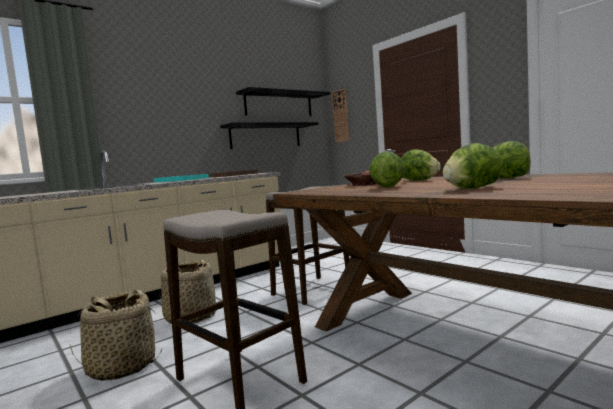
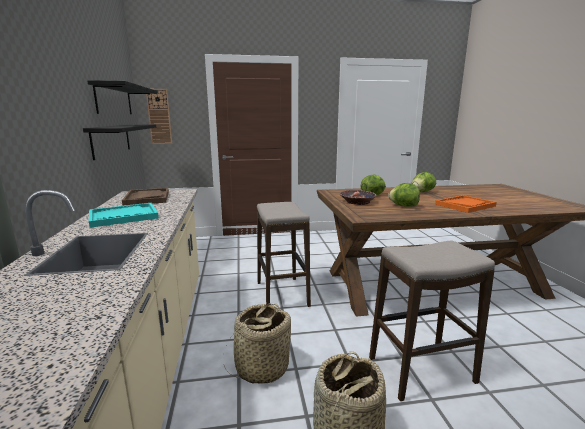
camera: 60 degrees left, 10 degrees up
(472, 188) = (465, 205): lettuce -> orange tray

